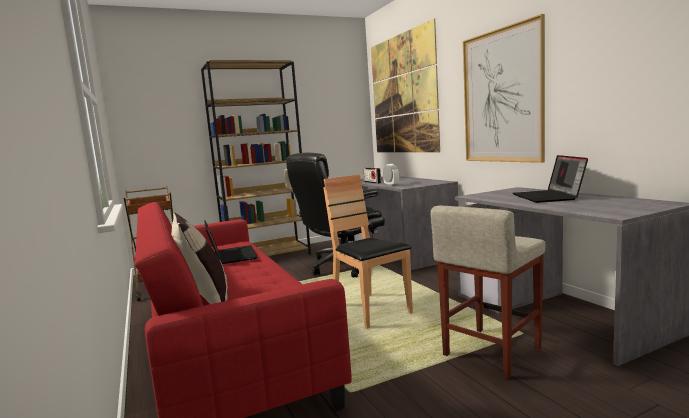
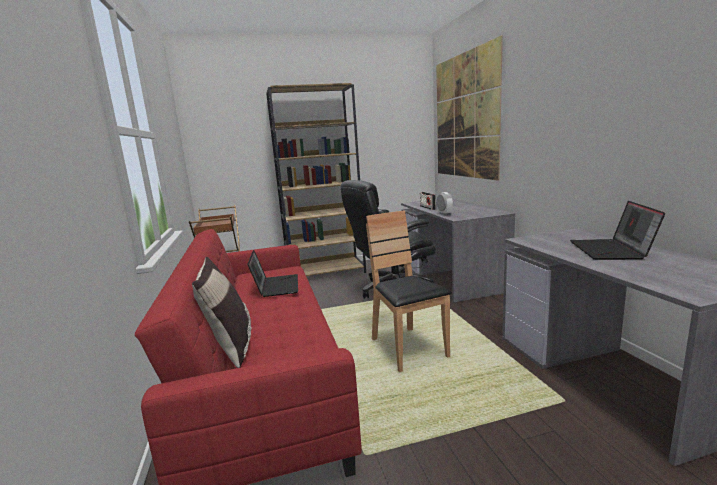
camera: 10 degrees right, 5 degrees up
(491, 352) = (524, 422): beige stool -> none
(501, 96) = (569, 127): picture -> none

